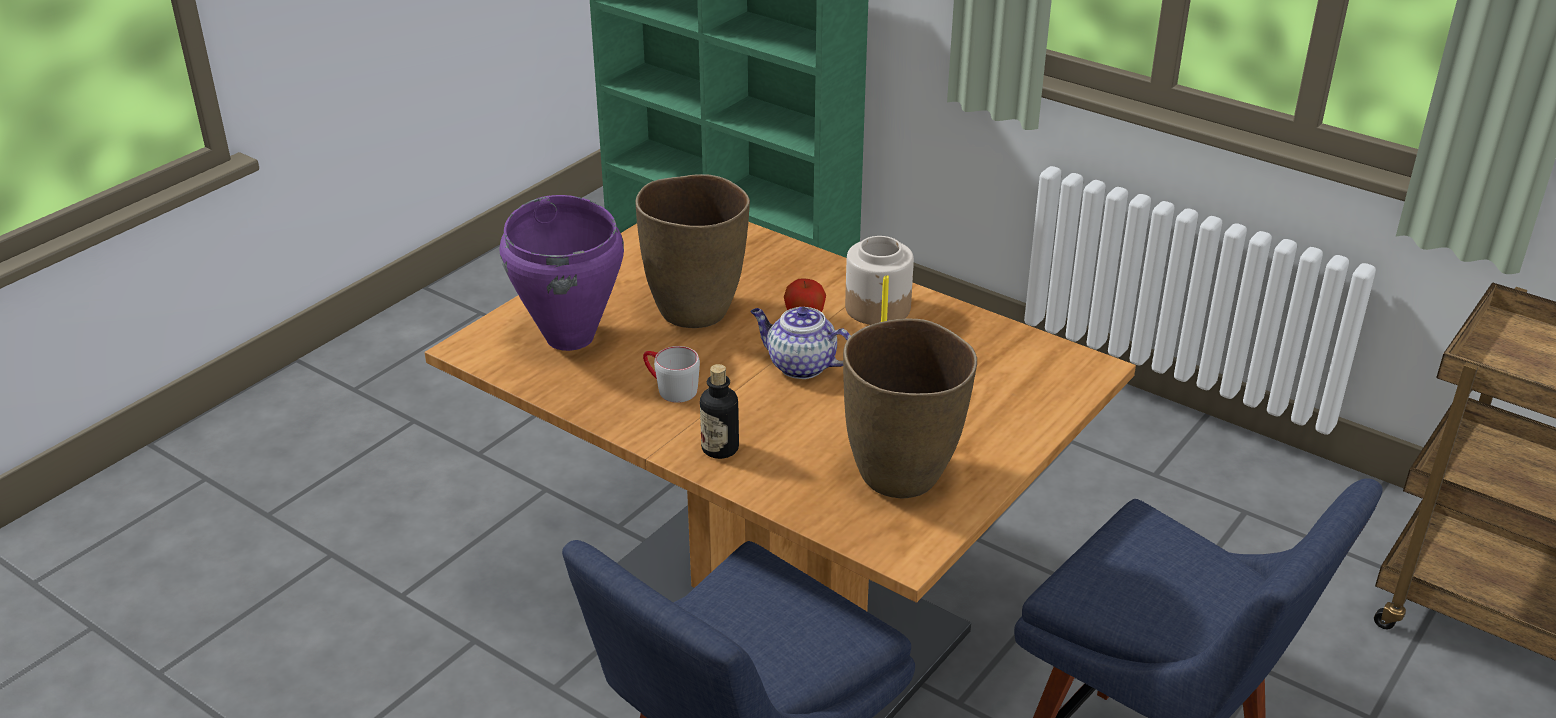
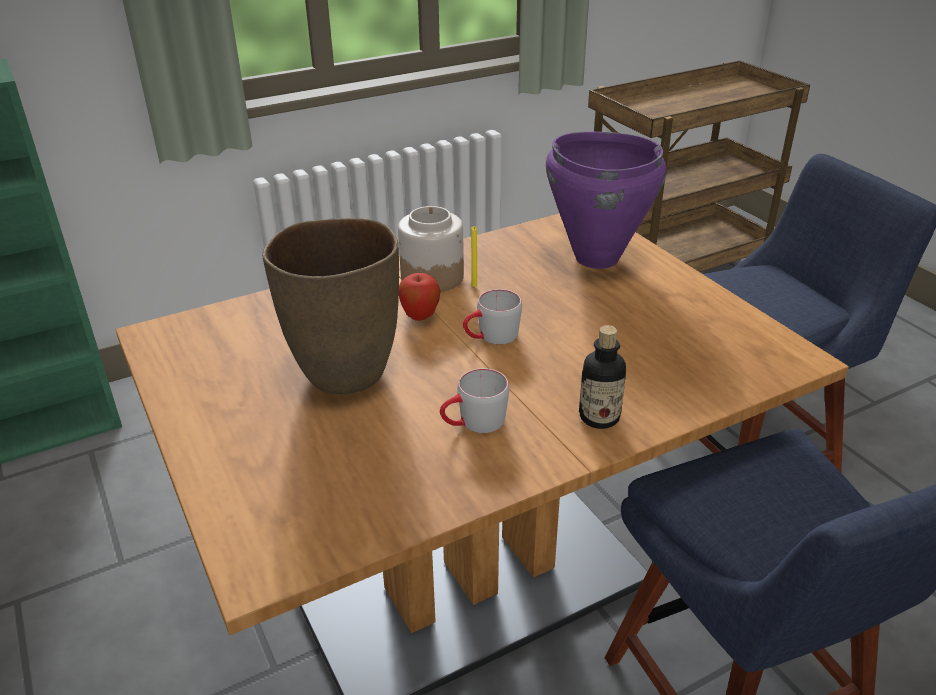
camera: 65 degrees left, 0 degrees up
(570, 337) = (315, 472): purple cooking pot -> purple cooking pot (596, 258)
(800, 366) = (491, 337): teapot -> grey mug
(902, 476) = (688, 330): brown vase -> none

